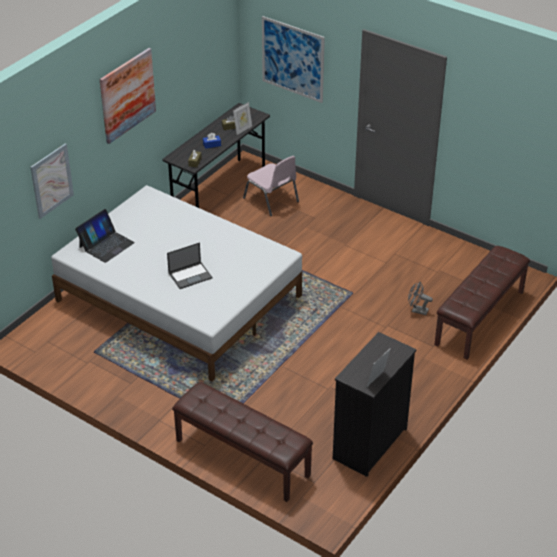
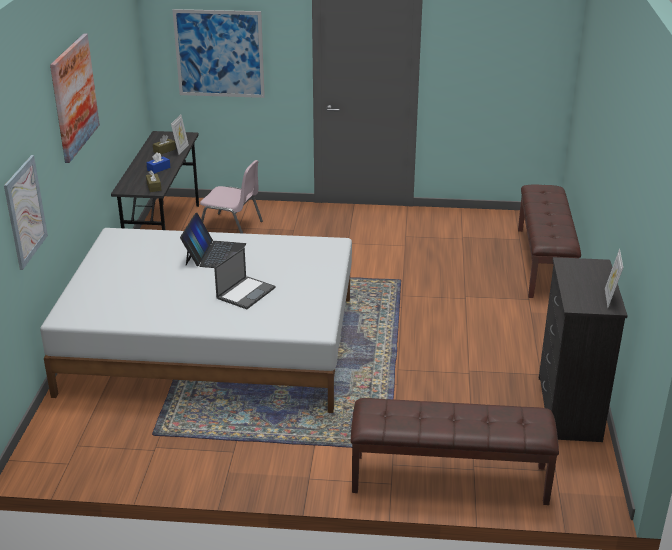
camera: 30 degrees left, 10 degrees down
(106, 245) = (107, 294): laptop -> laptop (215, 254)
(417, 310) = (479, 275): grey fan -> none

